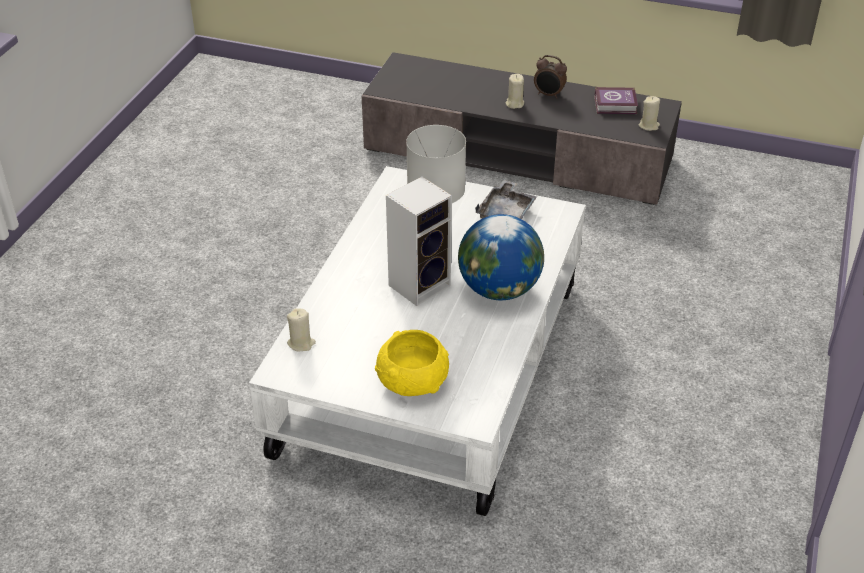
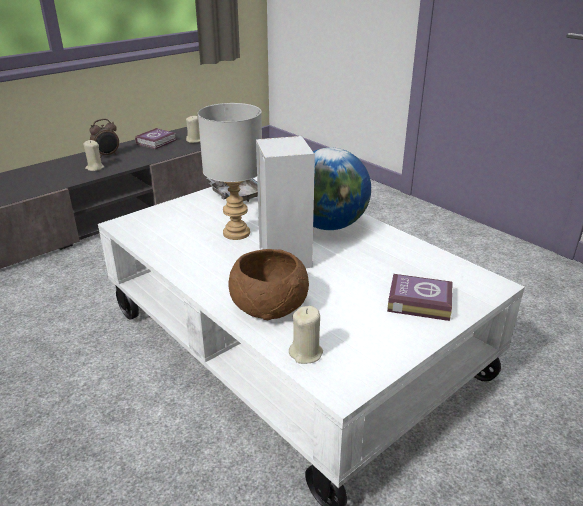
camera: 60 degrees left, 10 degrees down
(344, 304) = (269, 306): none -> brown bowl
(412, 381) = (417, 301): yellow bowl -> book

